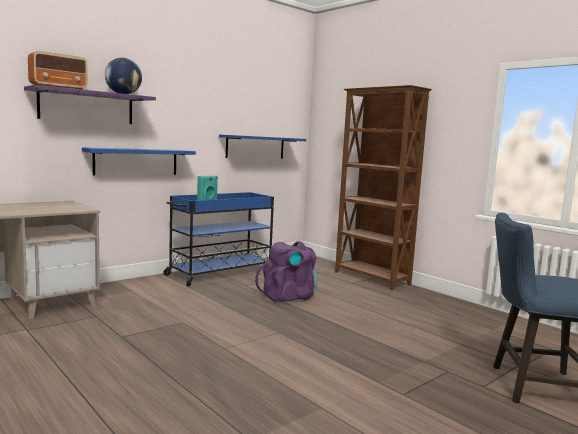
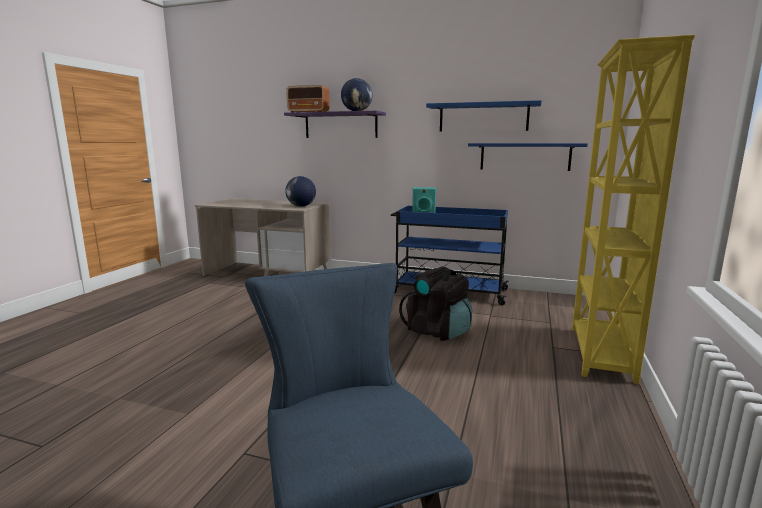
camera: 60 degrees right, 5 degrees up
(69, 207) = (301, 206): none -> globe
(136, 161) = (381, 172): blue shelf -> blue shelf (483, 117)
(288, 297) = (437, 331): purple backpack -> black backpack
(371, 278) = (599, 353): brown bookcase -> yellow bookcase

